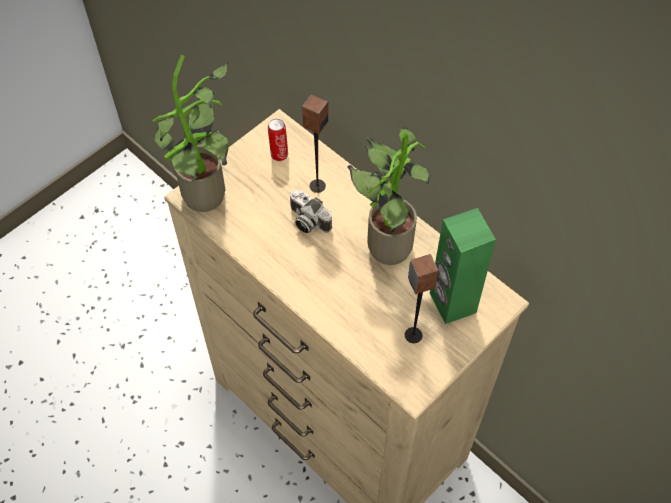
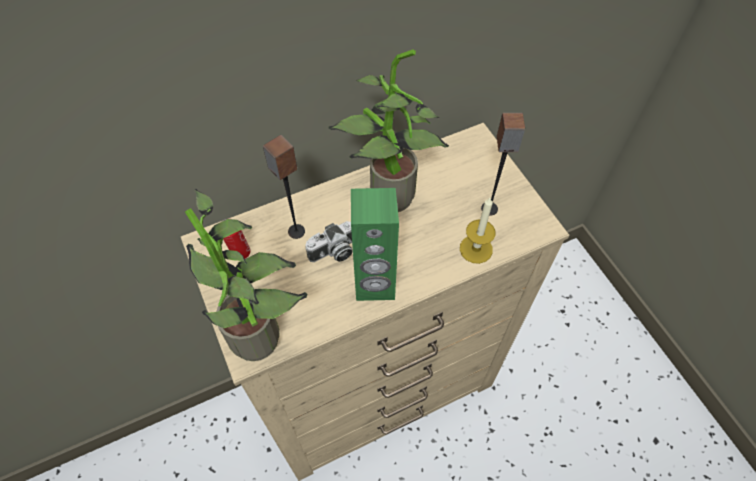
camera: 70 degrees left, 0 degrees up
(359, 335) = (476, 249): none -> candle
(452, 303) = (467, 171): green speaker -> green speaker (375, 285)

